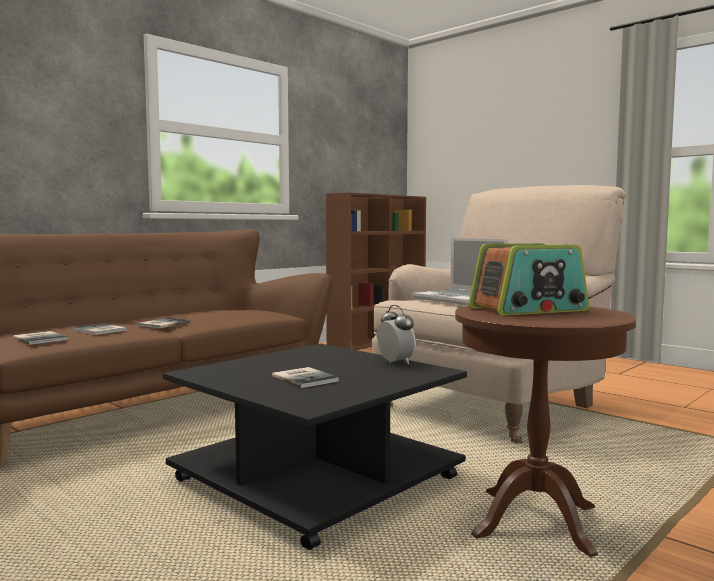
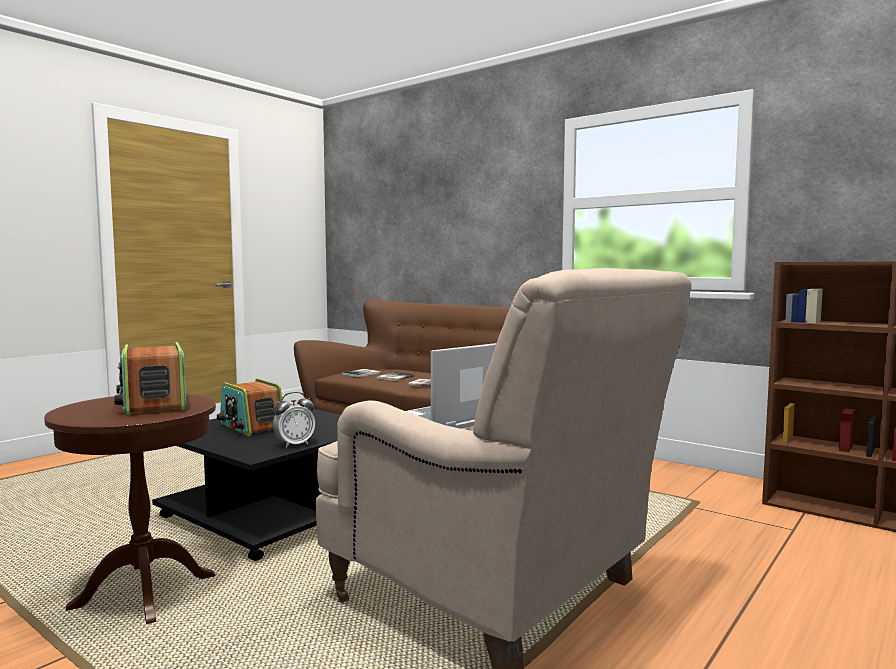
camera: 85 degrees right, 0 degrees up
(305, 378) = (251, 427): book -> radio

